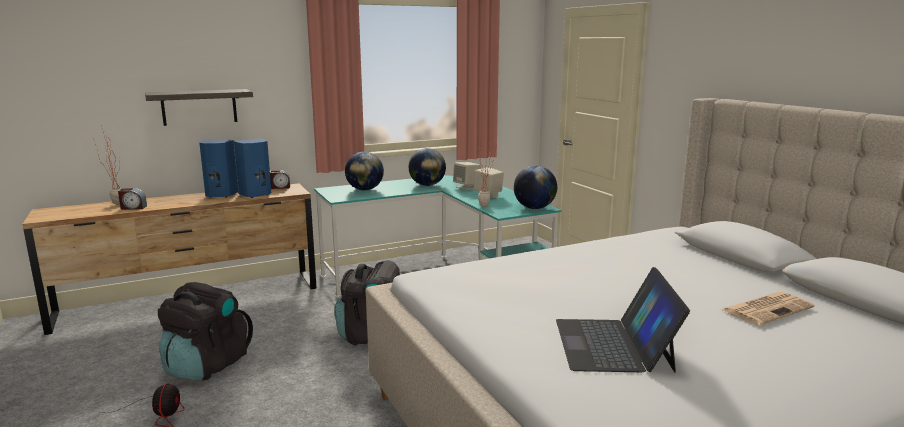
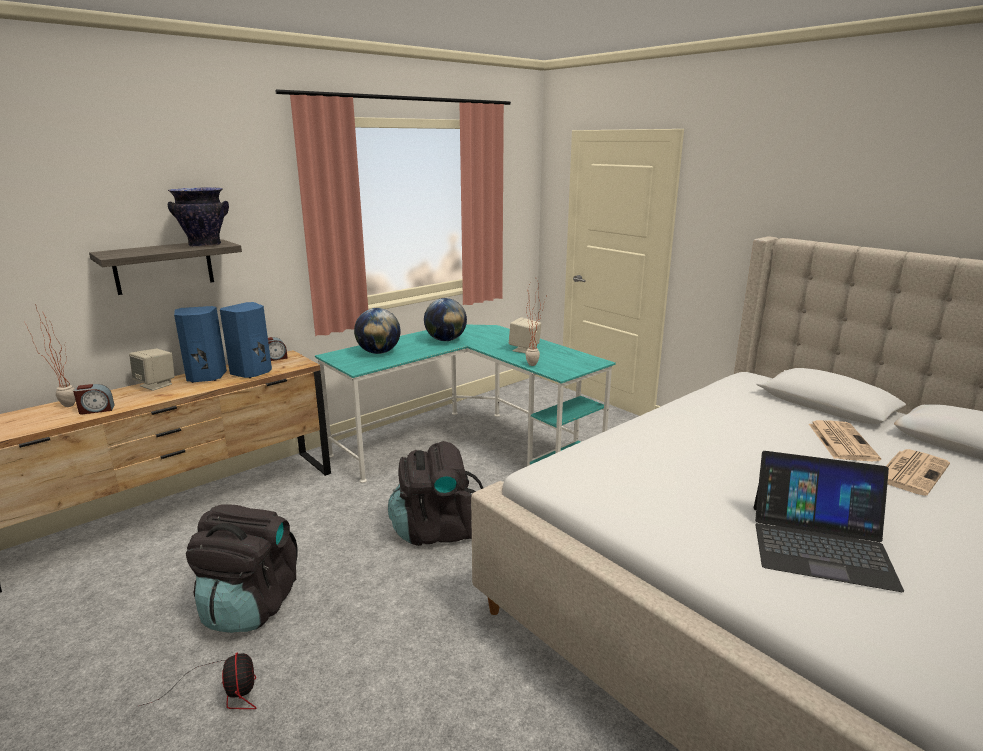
camera: 15 degrees left, 5 degrees up
(227, 91) = (205, 245): none -> vase
(467, 187) = (492, 339): beige speaker -> beige speaker (156, 385)
(534, 208) = (587, 363): globe -> none
(614, 344) = (820, 545): laptop -> laptop turned 60 degrees counterclockwise
(720, 281) = (841, 441): none -> newspaper

